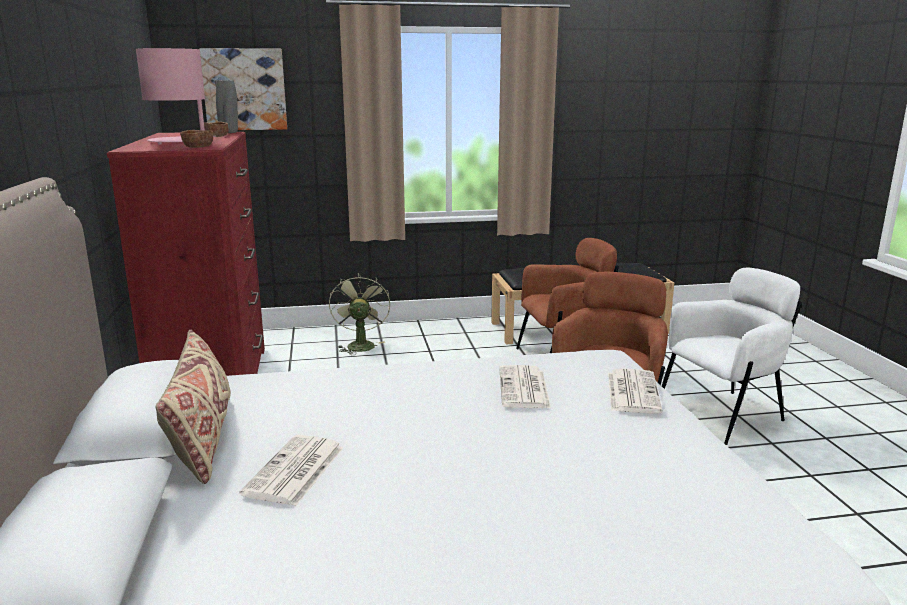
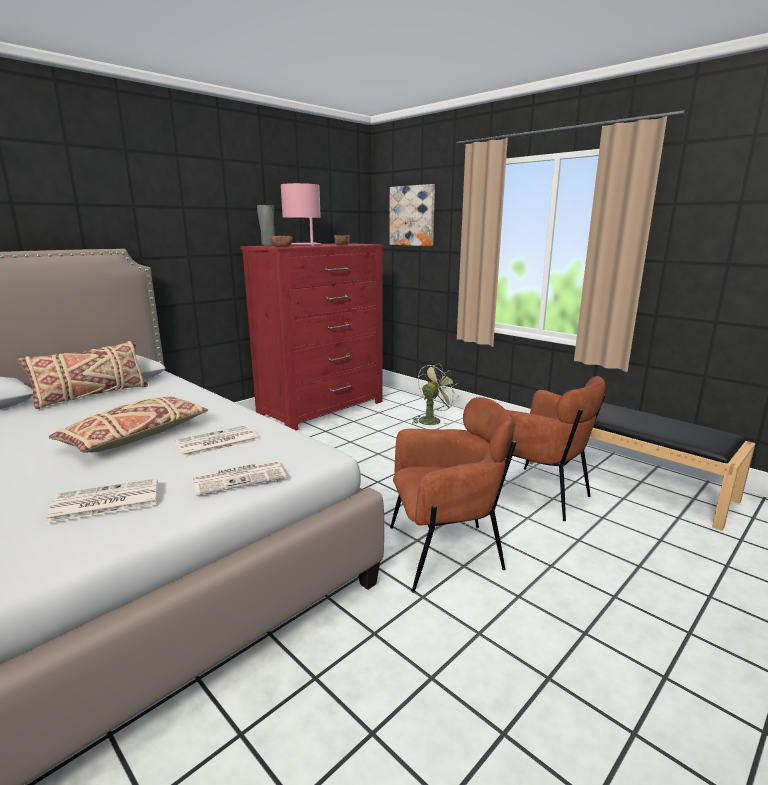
camera: 55 degrees right, 0 degrees up
(229, 132) = (368, 244): grey vase -> grey vase (268, 246)
(295, 471) = (56, 420): newspaper -> newspaper (104, 502)
(451, 425) = (135, 437): none -> beige pillow
(723, 414) = (571, 620): white armchair -> none

